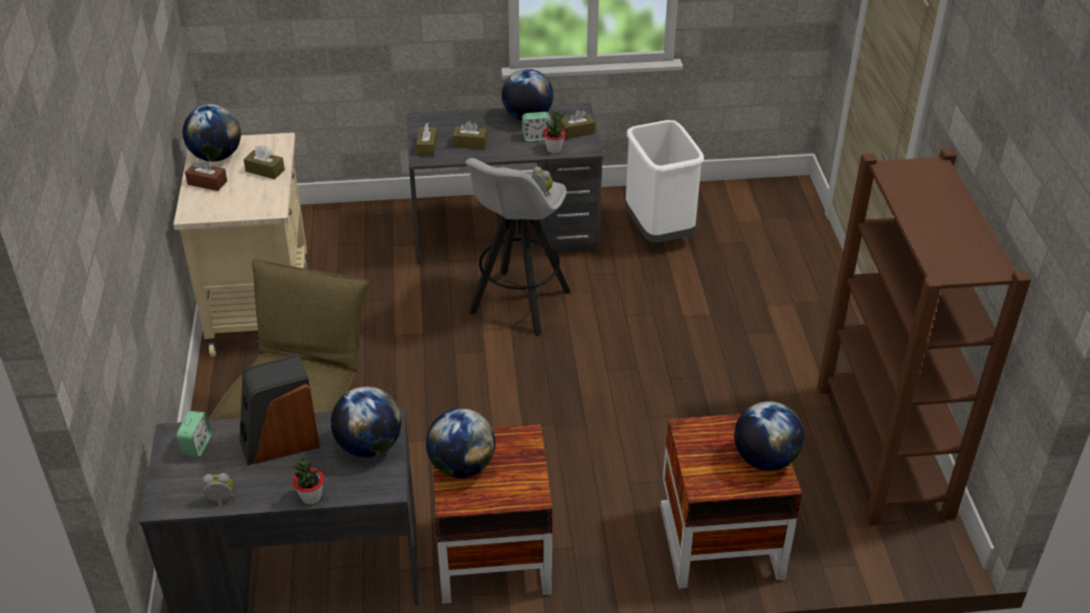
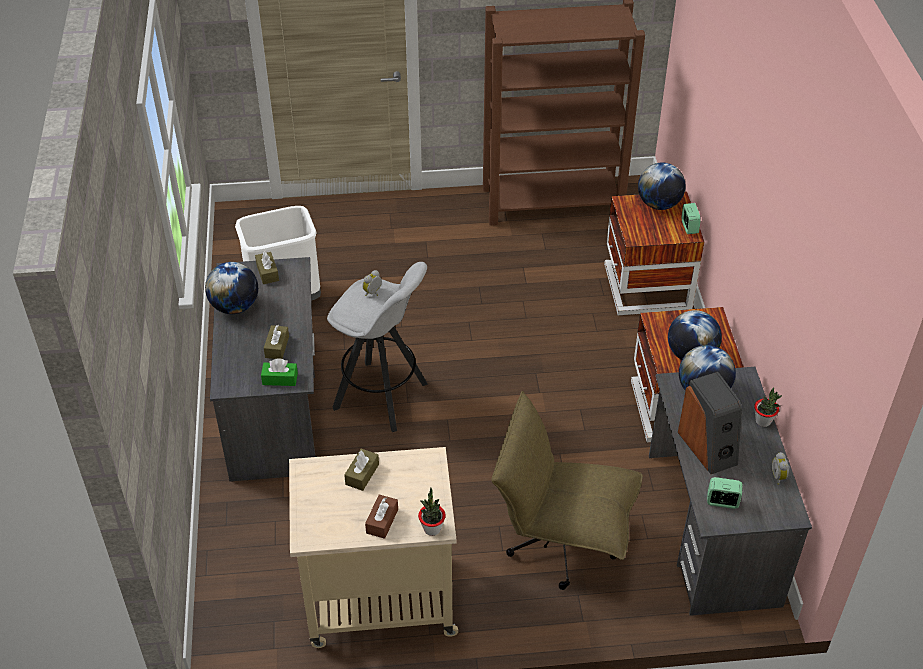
camera: 90 degrees left, 5 degrees up
(216, 156) = (331, 521): globe -> none
(427, 147) = (280, 379): brown tissue box -> green tissue box
(536, 137) = (272, 300): alarm clock -> alarm clock (689, 227)
(554, 149) = (295, 288): potted plant -> potted plant (432, 529)

